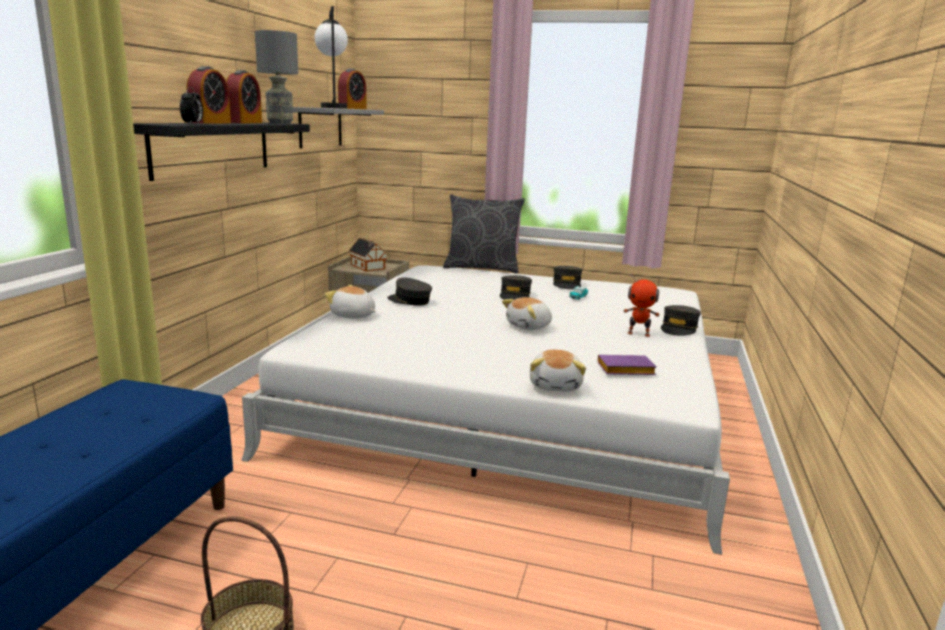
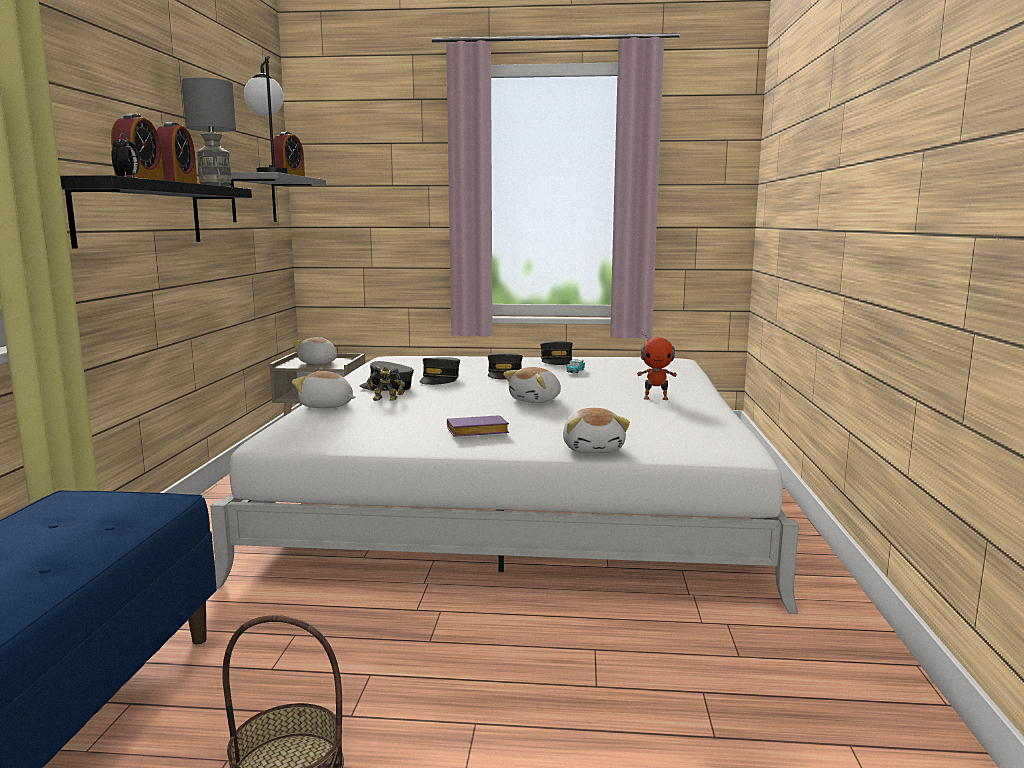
camera: 10 degrees left, 5 degrees down
(368, 267) = (318, 363): toy house -> plush toy
(402, 314) = (385, 399): none -> toy robot
(482, 268) = (453, 354): grey pillow -> none
(624, 370) = (659, 430): purple book -> purple book (476, 433)
(679, 328) = (695, 390): grey cap -> grey cap (439, 379)

